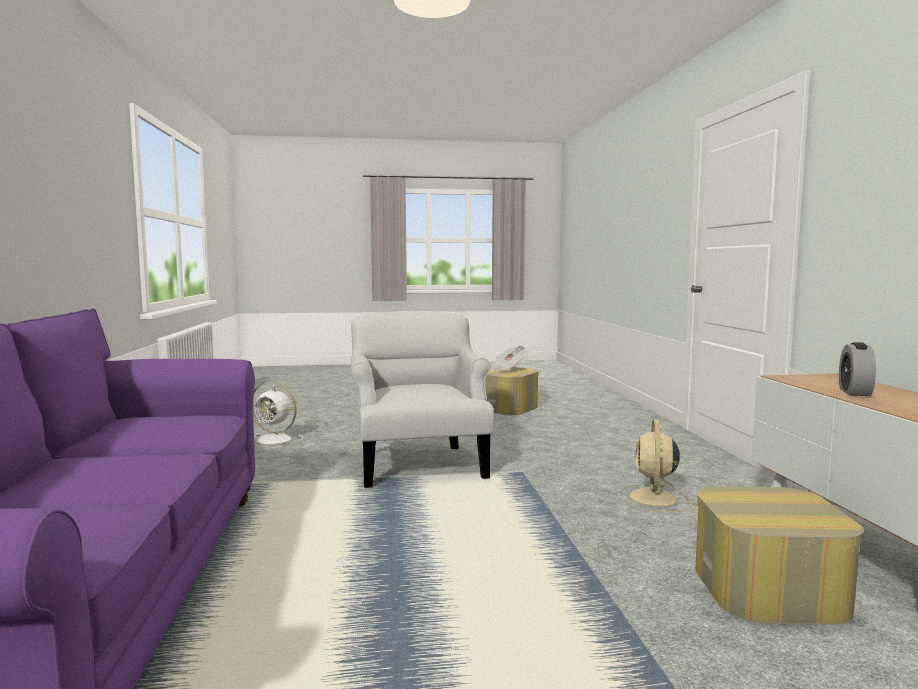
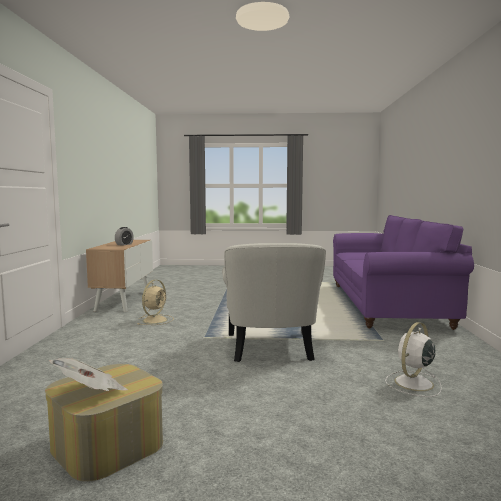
camera: 170 degrees left, 0 degrees up
(275, 440) = (413, 383): white fan -> white fan turned 75 degrees counterclockwise
(769, 588) = (172, 298): ottoman -> none

